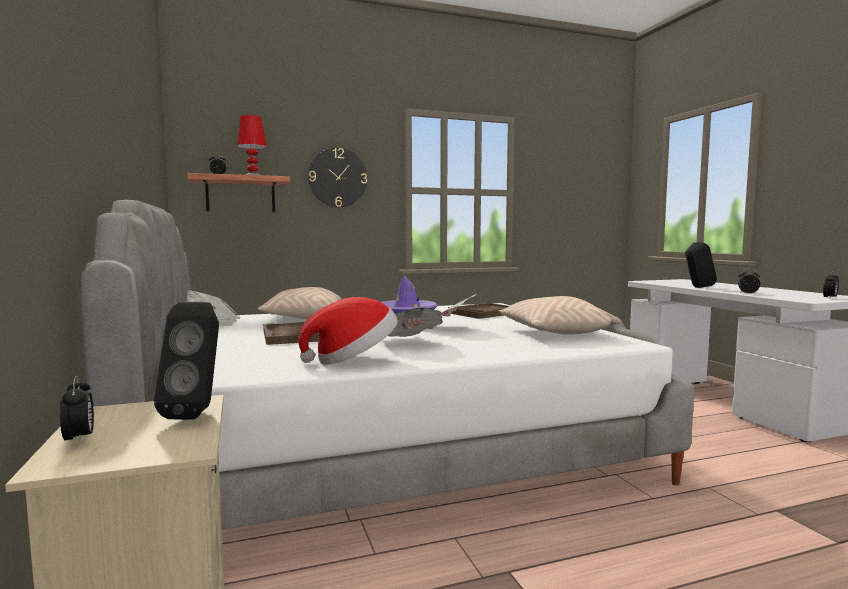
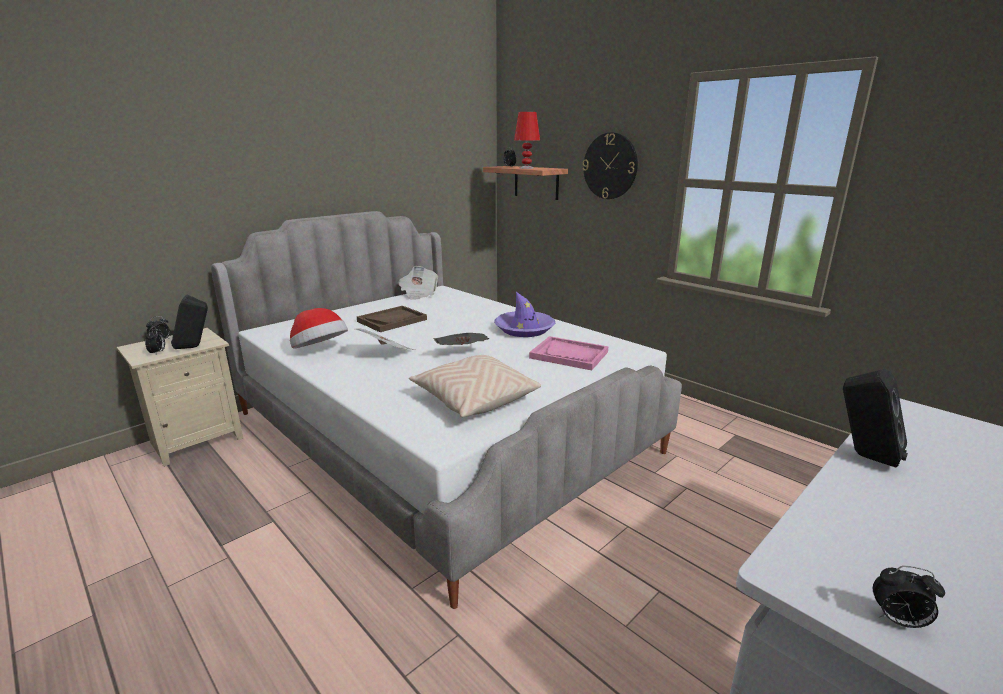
camera: 65 degrees right, 15 degrees up
(303, 318) = (463, 307): beige pillow -> none
(484, 313) = (569, 355): brown tray -> pink tray
(747, 293) = (828, 506): alarm clock -> alarm clock (158, 352)

